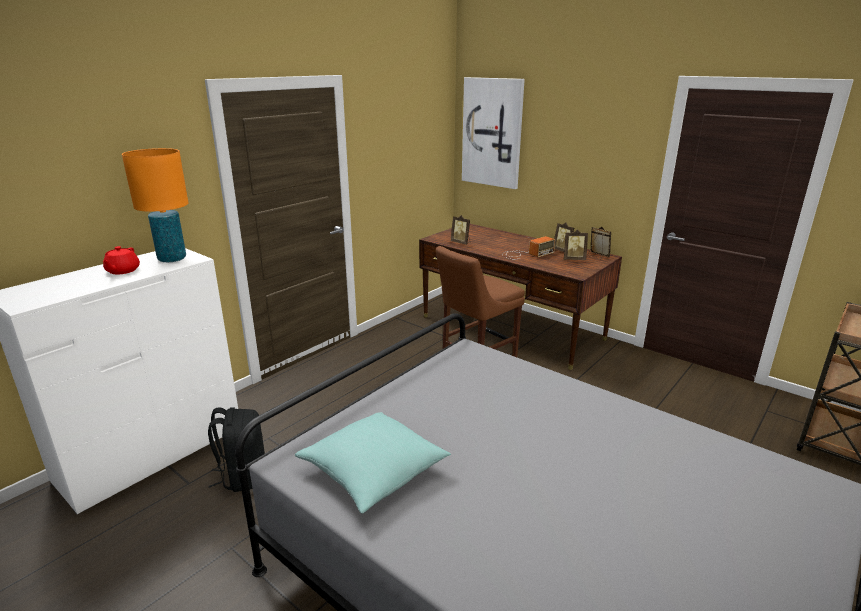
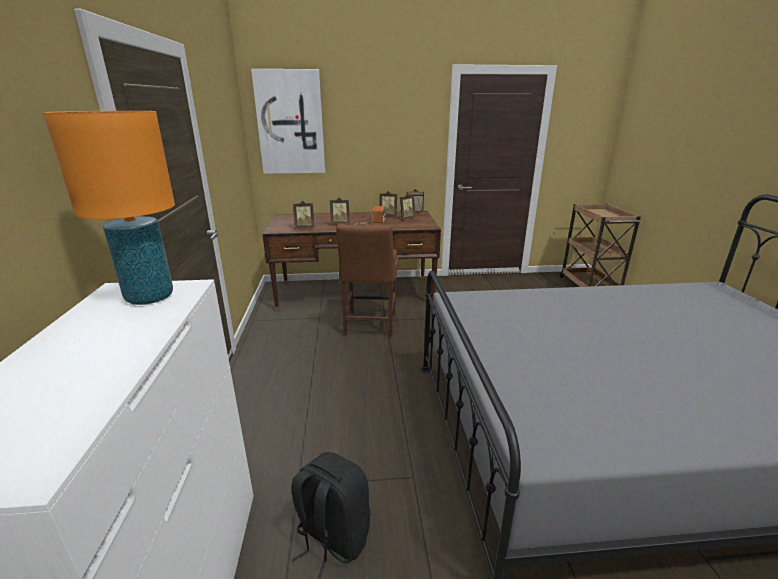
camera: 45 degrees left, 0 degrees up
(122, 271) = (105, 337): red teapot -> none
(373, 472) = (596, 411): turquoise pillow -> none
(498, 247) = (340, 223): none -> picture frame

